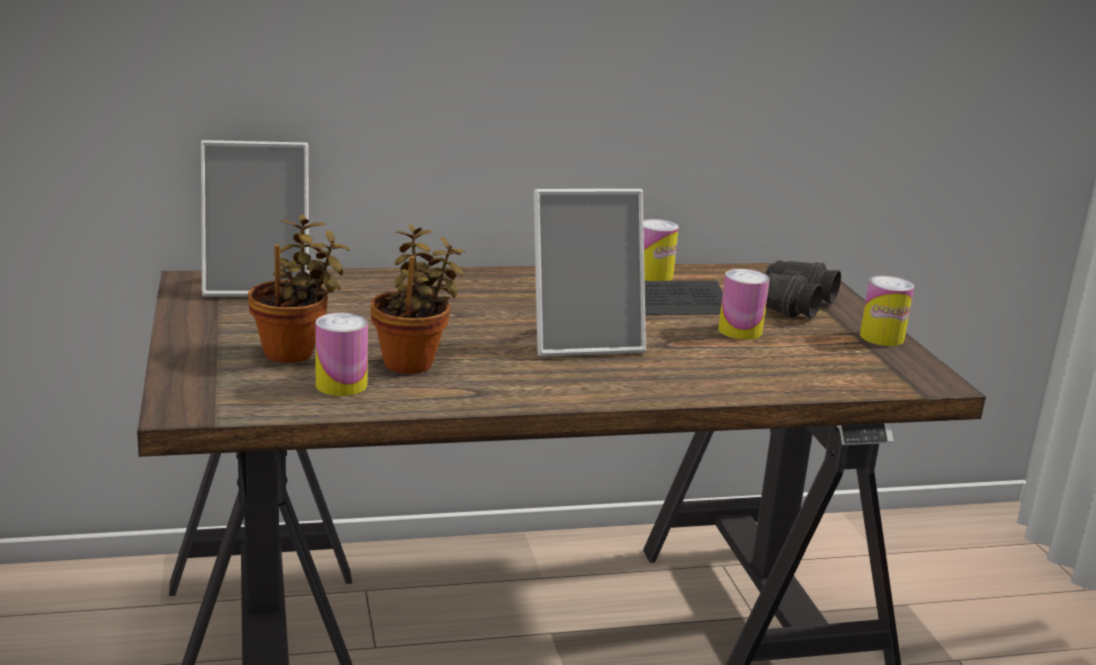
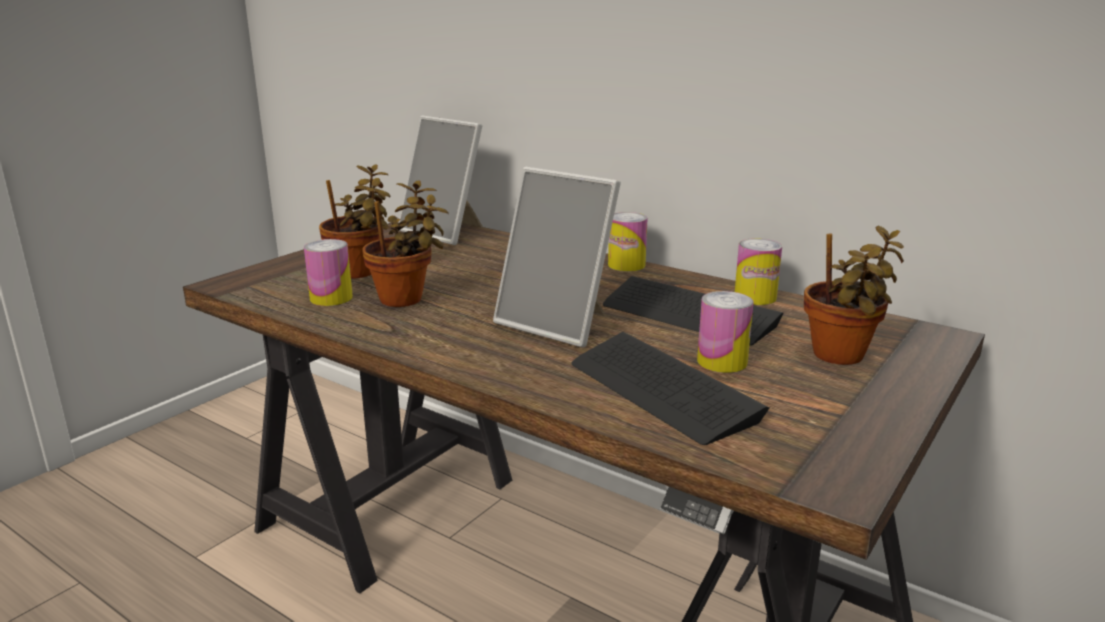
camera: 50 degrees right, 0 degrees up
(752, 363) = (662, 390): none -> keyboard
(789, 304) = (841, 357): black binoculars -> potted plant
(881, 337) = (879, 420): can -> can (626, 265)

